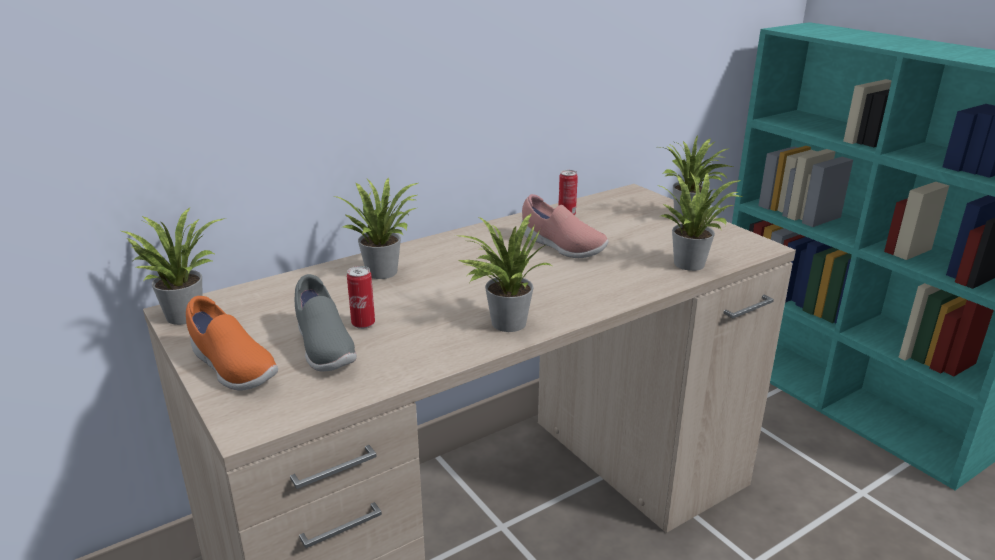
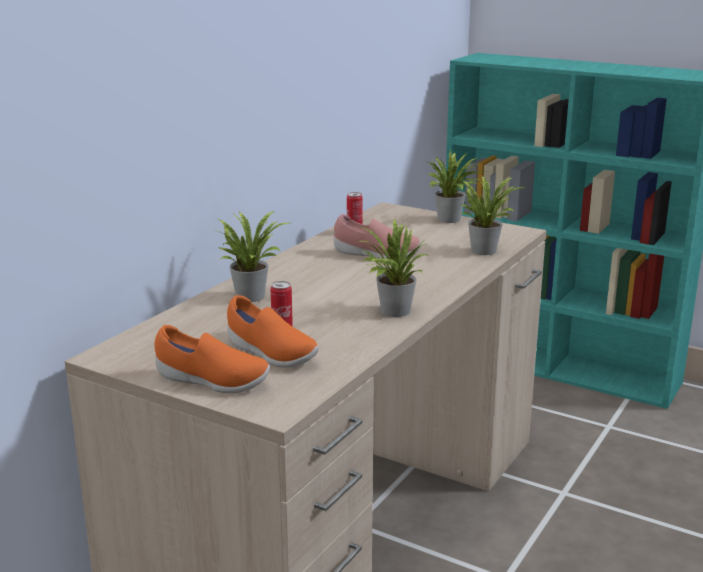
camera: 25 degrees left, 5 degrees down
(183, 314) = (111, 356): potted plant -> none
(323, 348) = (270, 354): grey shoe -> orange shoe

